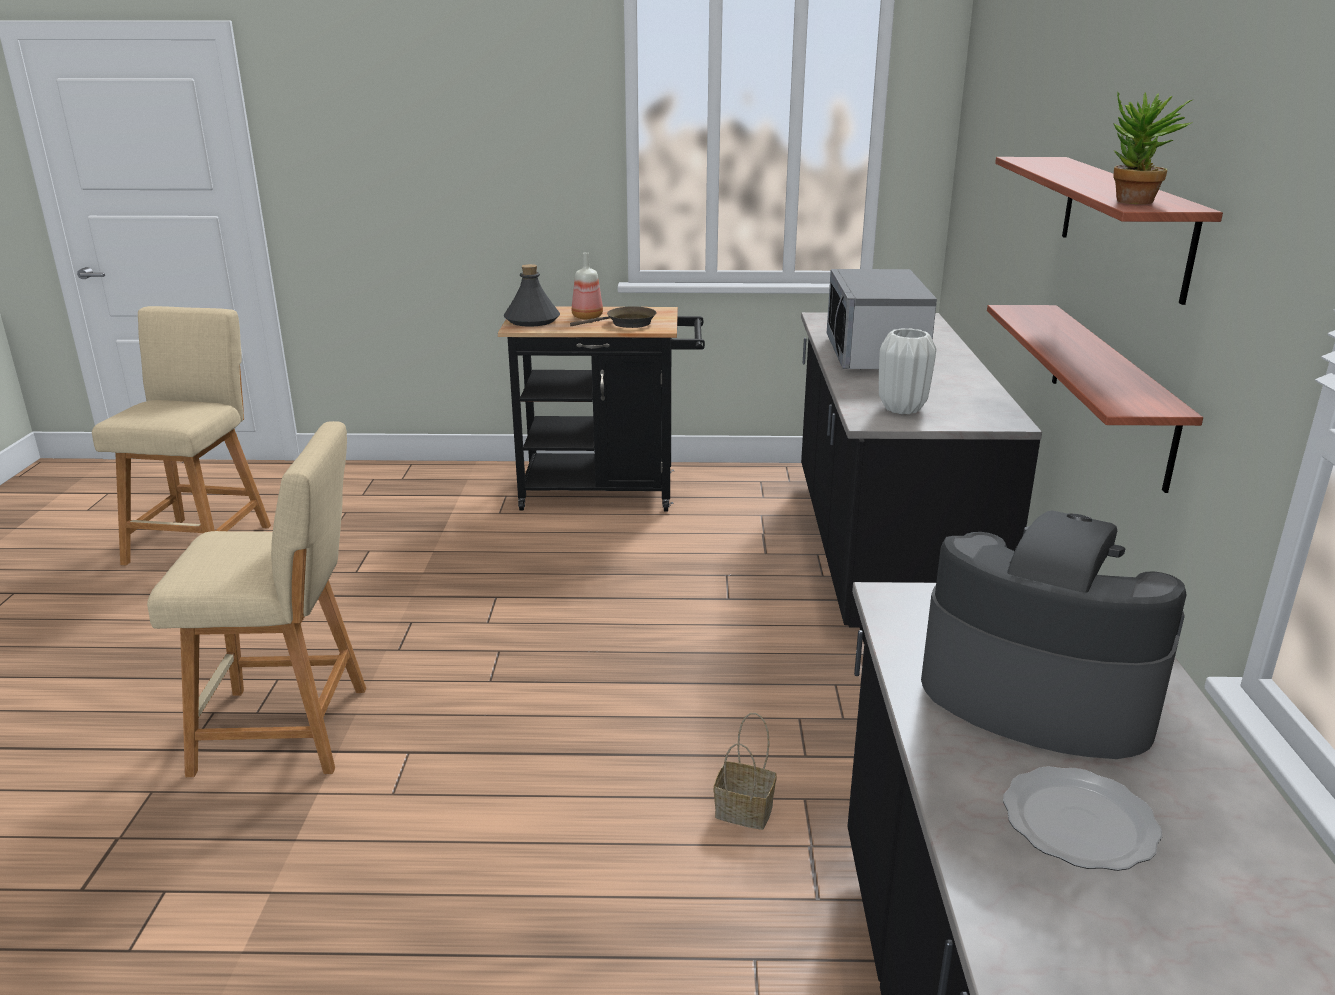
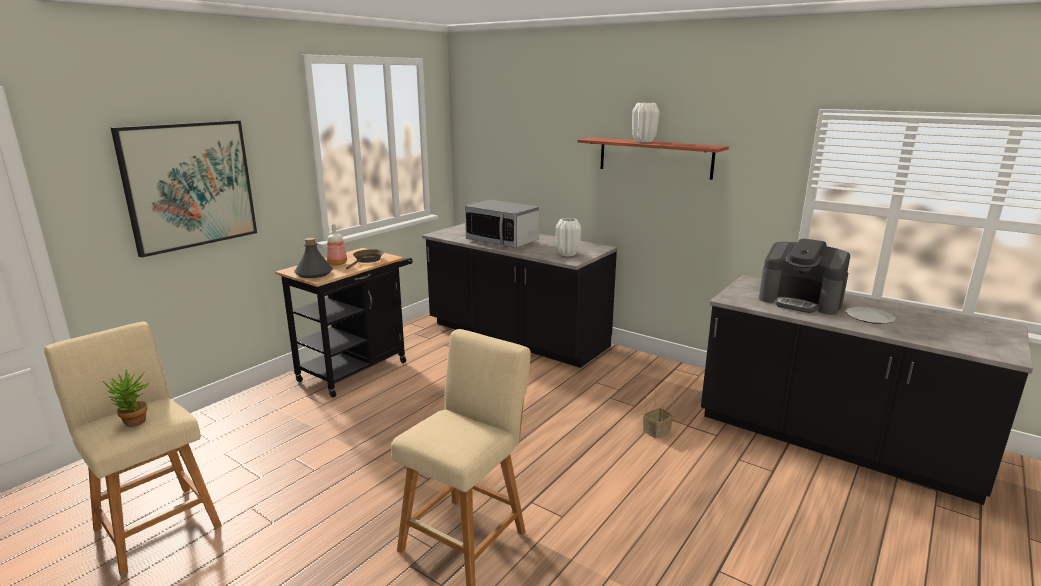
camera: 55 degrees left, 5 degrees down
(426, 162) = (189, 185): none -> picture
(1037, 691) = (800, 301): coffee machine -> coffee machine turned 120 degrees counterclockwise
(1089, 176) = (643, 141): none -> white vase
(1110, 391) = (664, 220): shelf -> none
(1133, 202) = (703, 146): potted plant -> potted plant (134, 424)

